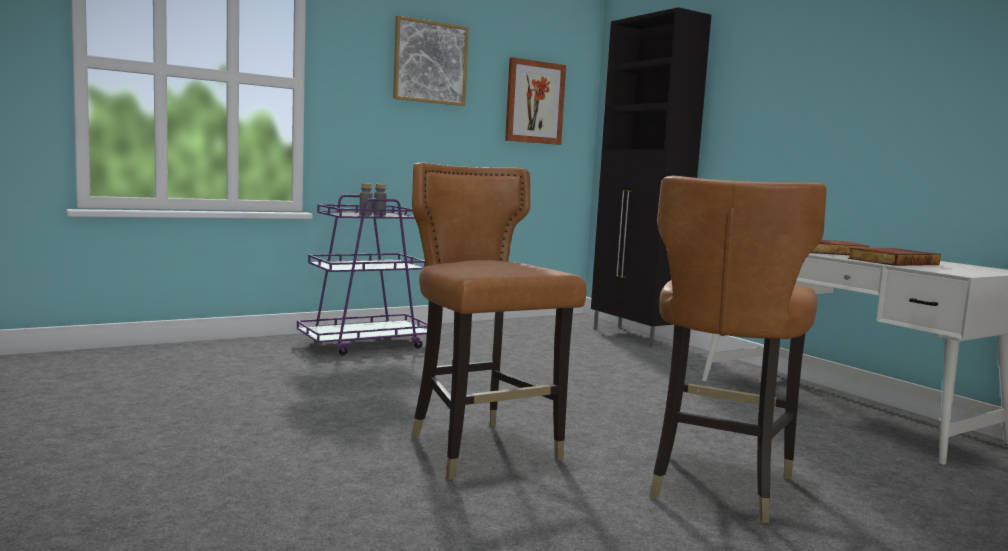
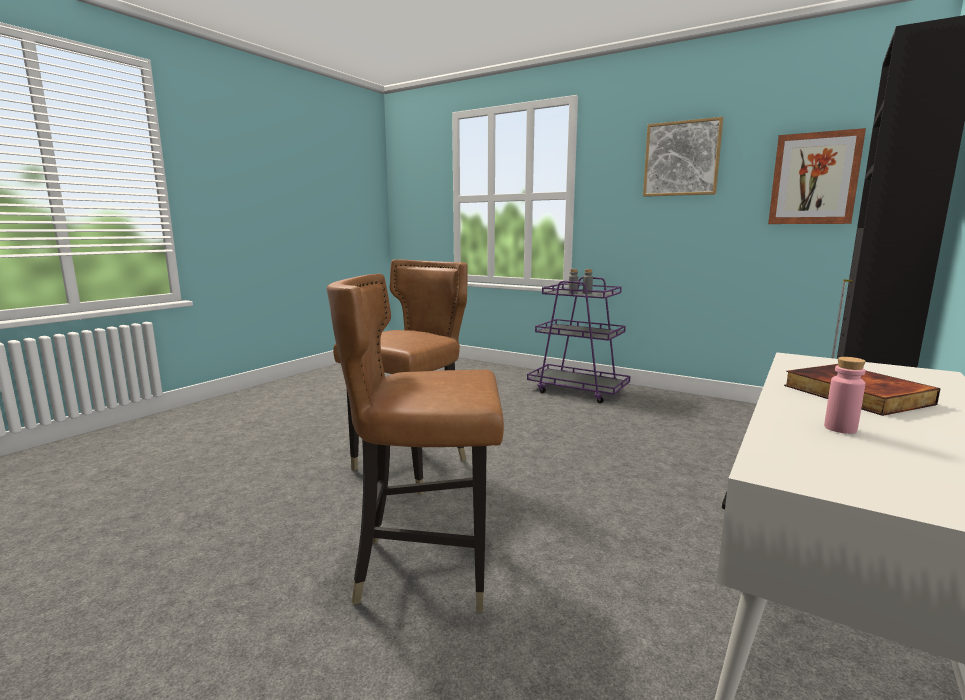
camera: 65 degrees right, 5 degrees up
(891, 261) = (840, 428): book -> pink bottle

